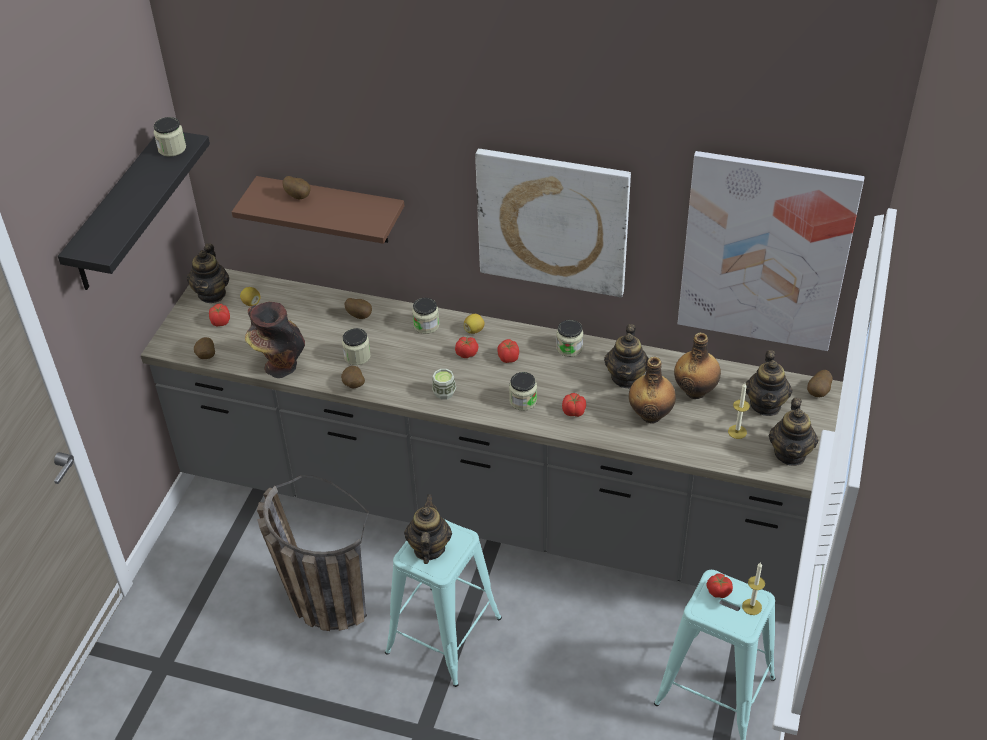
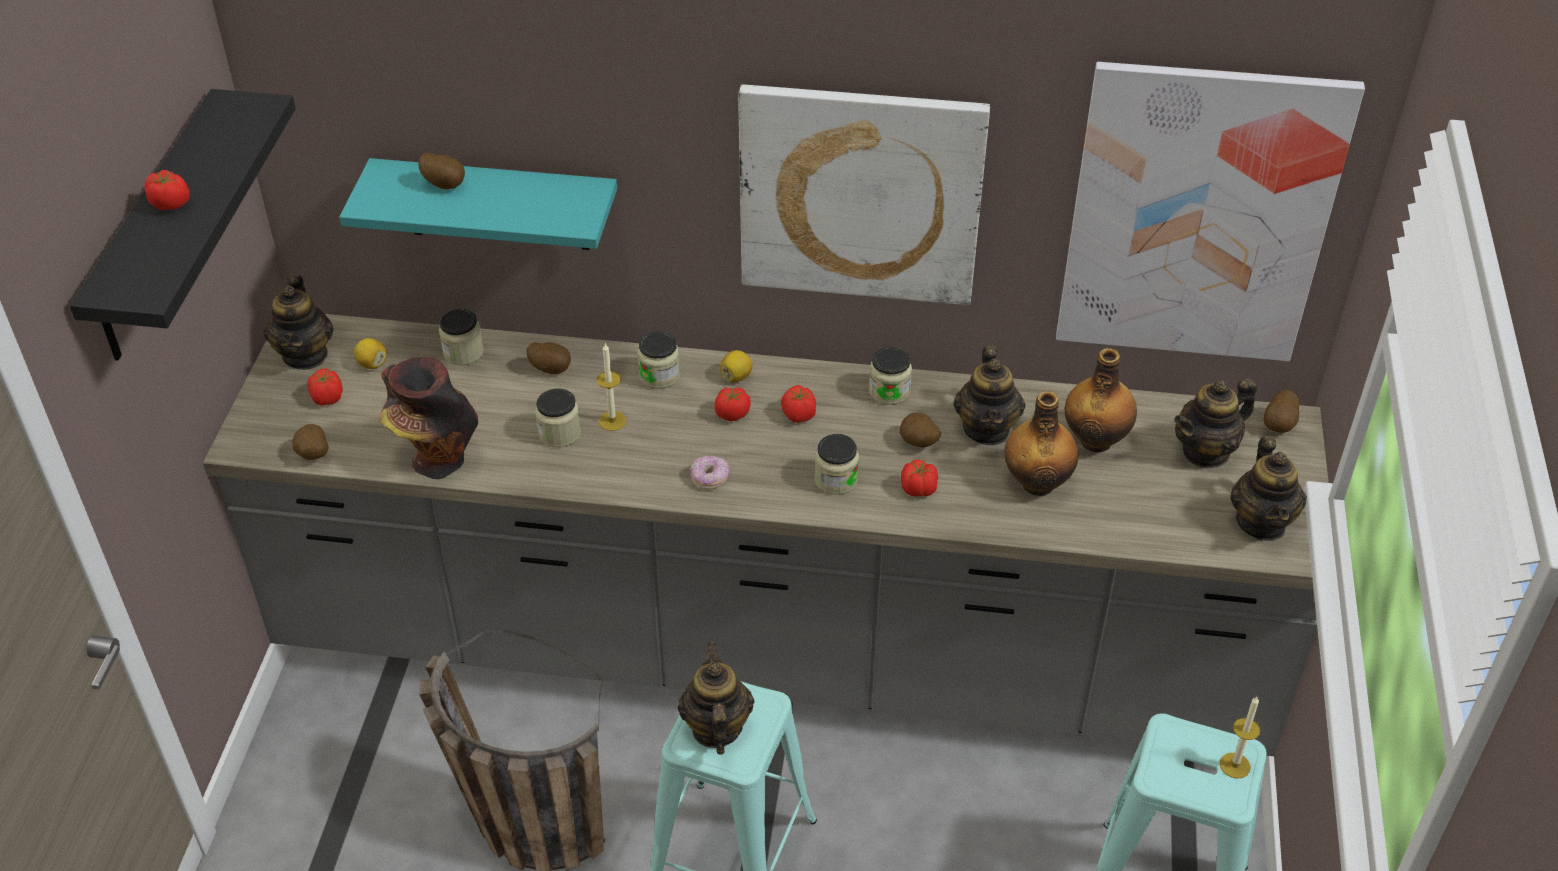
camera: 10 degrees left, 0 degrees up
(172, 148) = (236, 119): jar -> jar (463, 352)
(332, 210) = (497, 204): brown shelf -> turquoise shelf
(353, 386) = (562, 480): potato -> potato (918, 444)
(444, 393) = (709, 478): cup -> donut
(718, 591) = (1179, 747): tomato -> tomato (171, 204)
(737, 432) = (1174, 496): candle -> candle (612, 421)
(766, 405) = (1206, 451): teapot -> teapot turned 60 degrees clockwise

